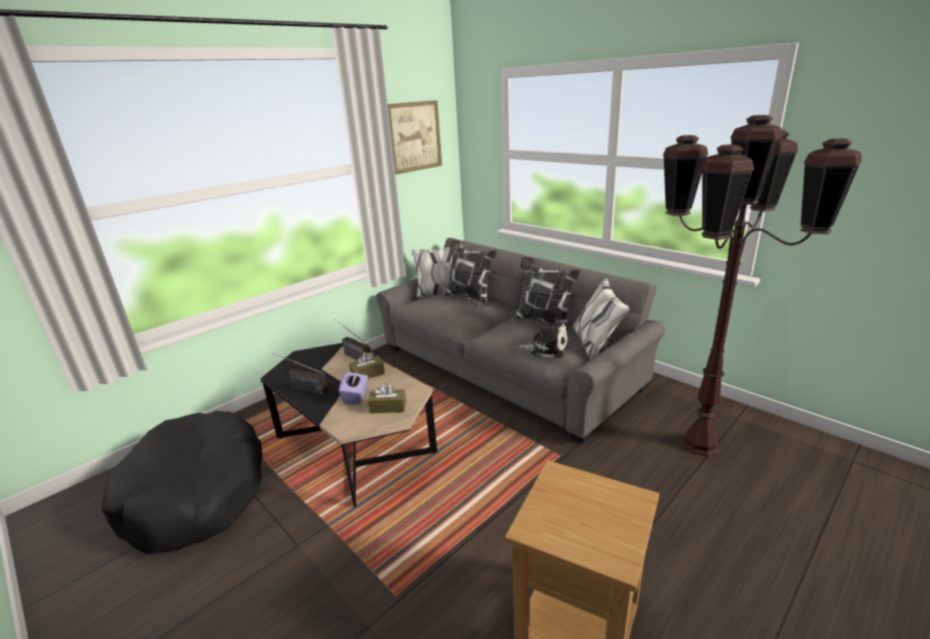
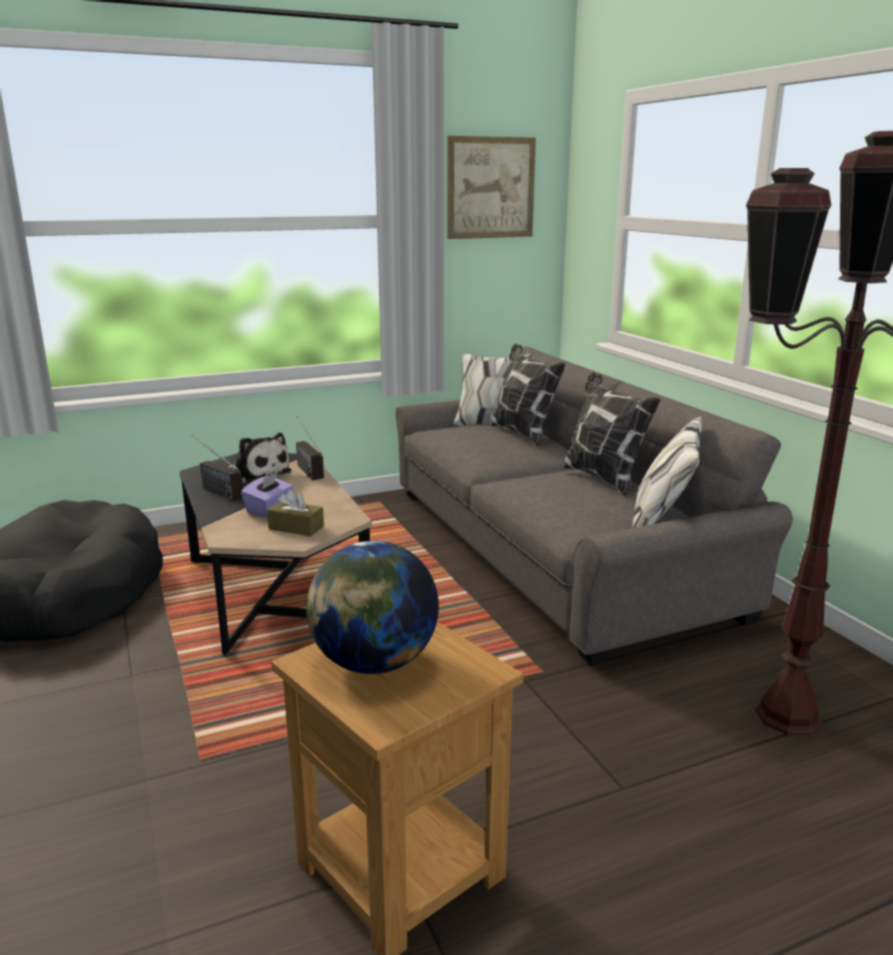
camera: 20 degrees right, 5 degrees down
(367, 374) = (305, 490): brown tissue box -> none
(546, 348) = (576, 509): plush toy -> plush toy (257, 474)
(570, 515) = (374, 663): none -> globe

